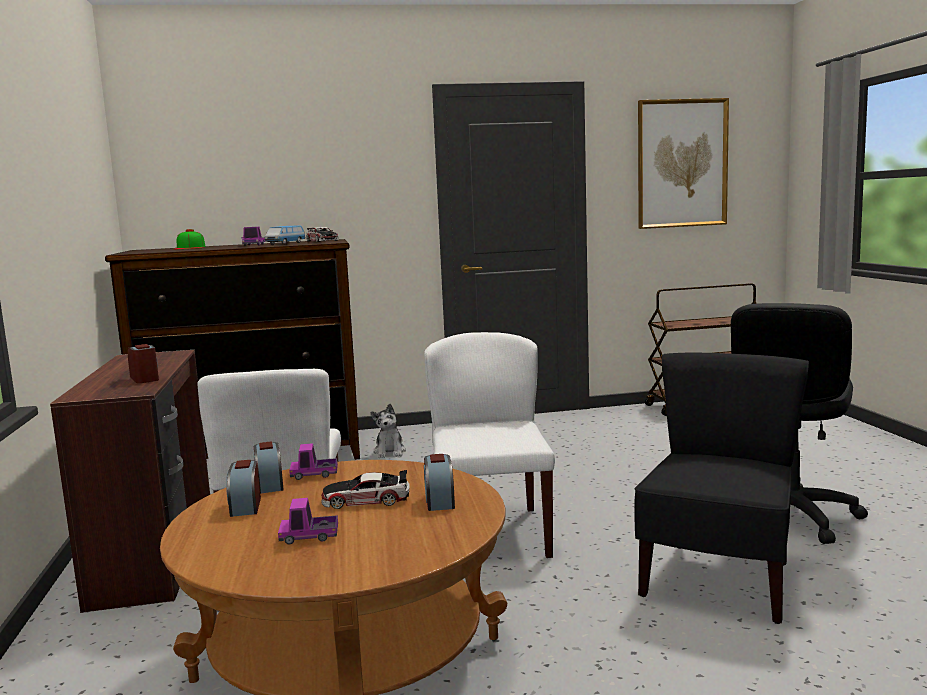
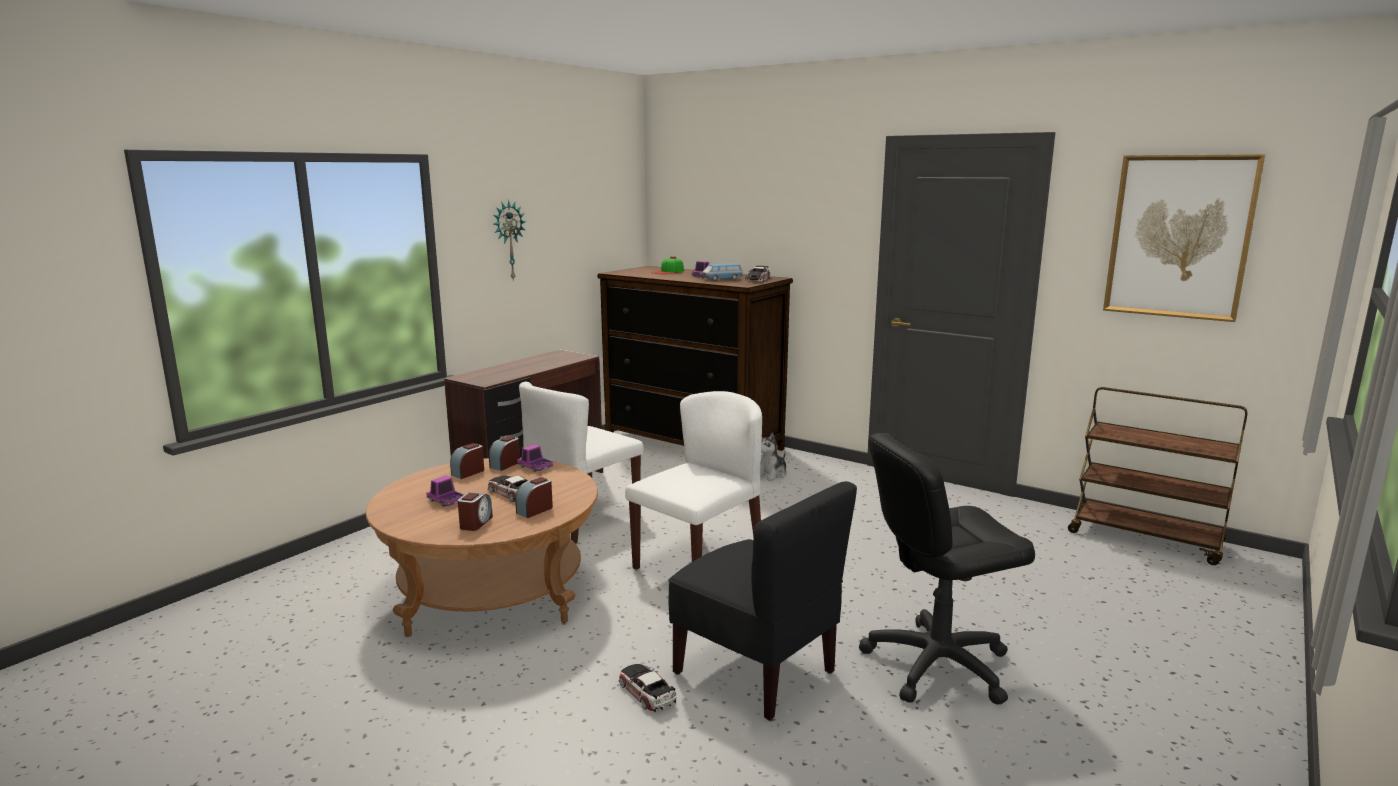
camera: 45 degrees right, 5 degrees up
(36, 199) = (508, 240): none -> wall clock
(145, 379) = (513, 373): alarm clock -> alarm clock (476, 523)
(695, 643) = (646, 692): none -> toy car
(719, 580) = (756, 671): black chair -> black chair turned 60 degrees clockwise

